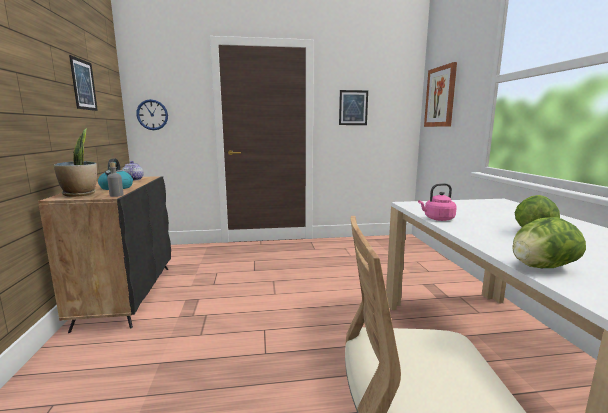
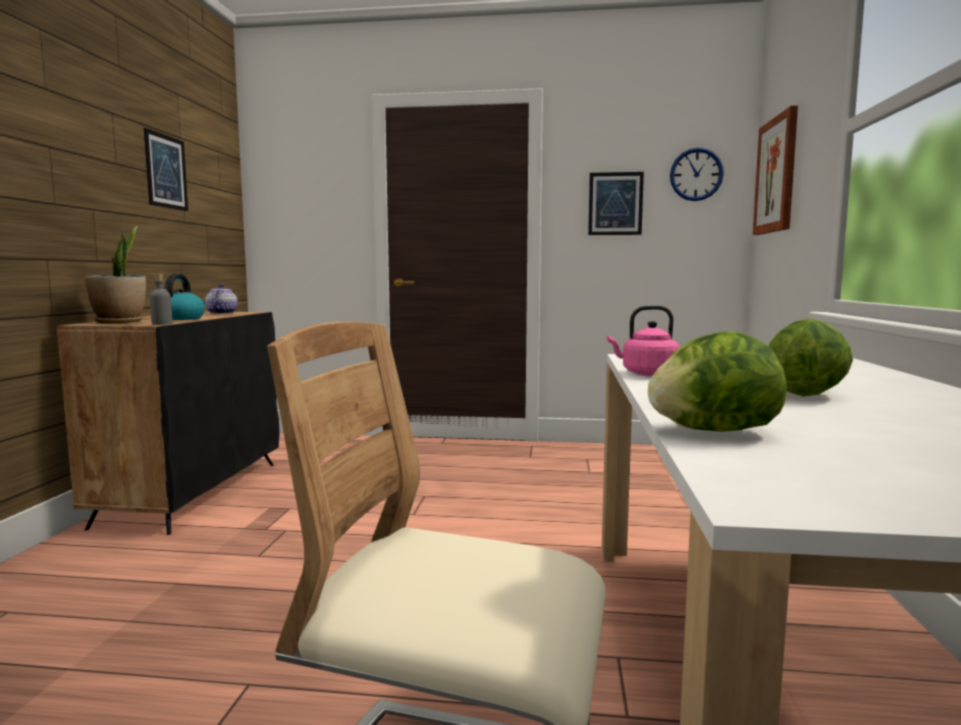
camera: 15 degrees right, 5 degrees down
(152, 115) = (283, 222): wall clock -> wall clock (696, 174)

